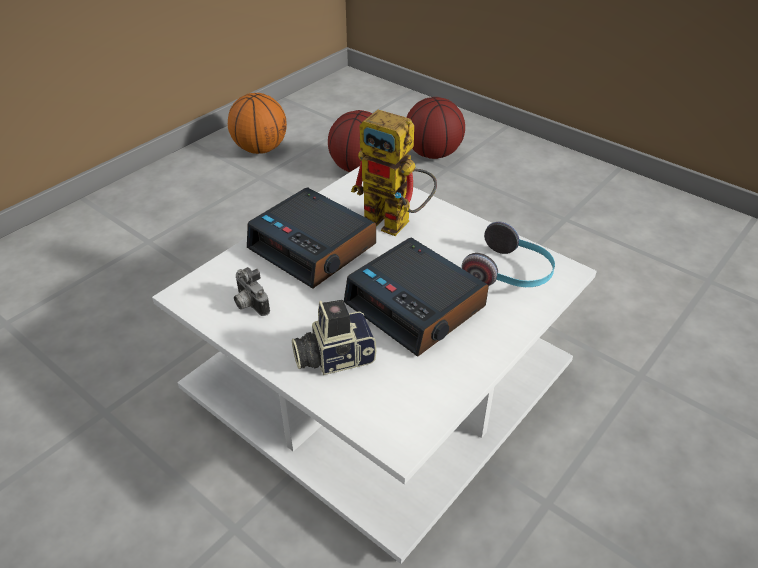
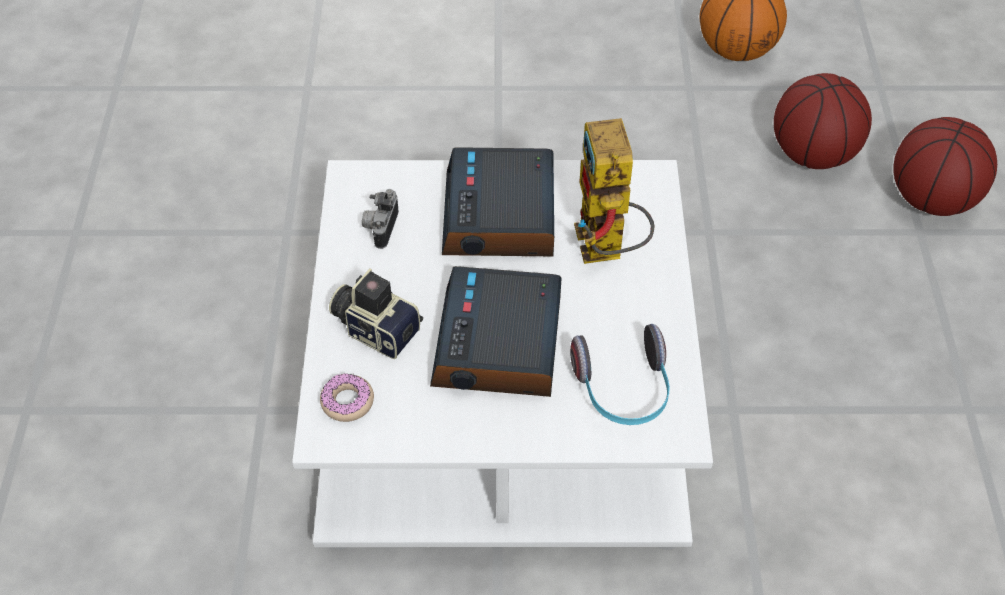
camera: 50 degrees right, 10 degrees up
(382, 410) = (347, 402): none -> donut

